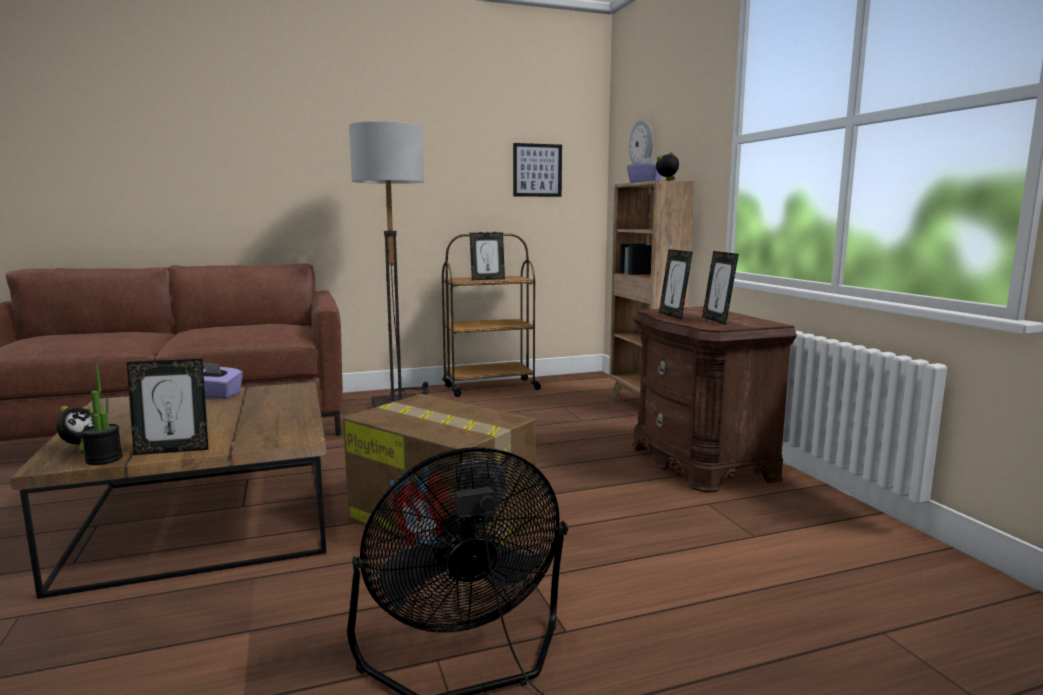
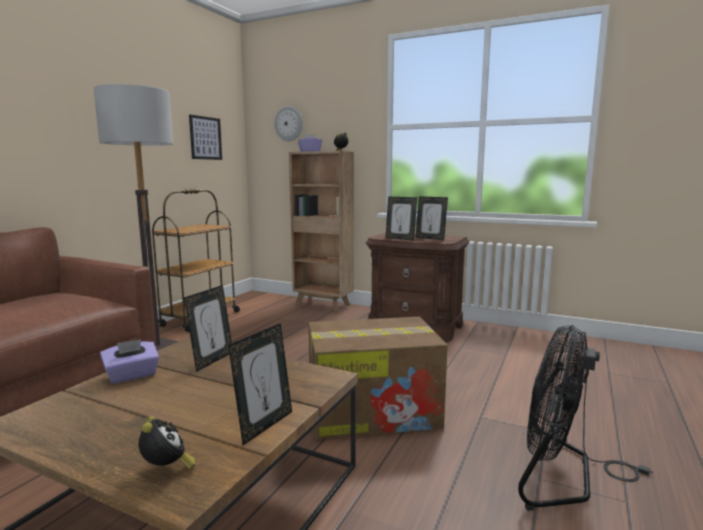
camera: 45 degrees left, 0 degrees up
(104, 459) = (228, 462): potted plant -> none
(487, 279) = (196, 228): picture frame -> picture frame (212, 360)

